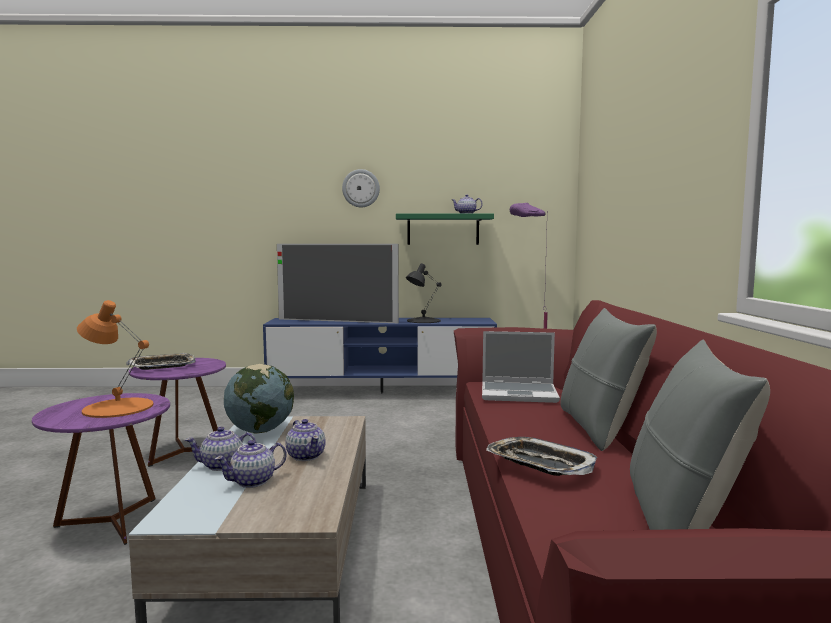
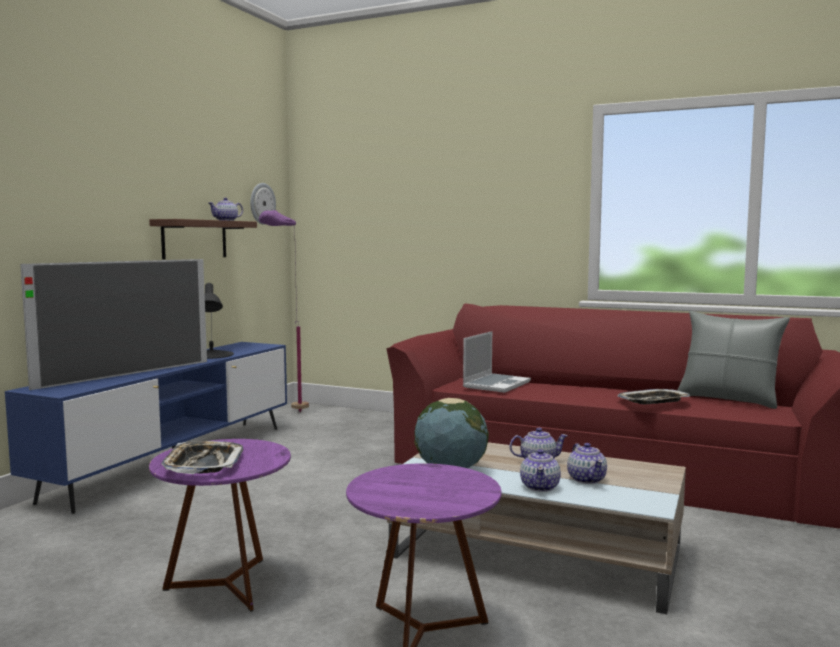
camera: 65 degrees left, 0 degrees up
(118, 407) = (426, 481): orange table lamp -> none
(361, 188) = (108, 179): wall clock -> wall clock (262, 203)
(443, 229) = (194, 239): green shelf -> brown shelf
(599, 428) = (591, 385): grey pillow -> none

